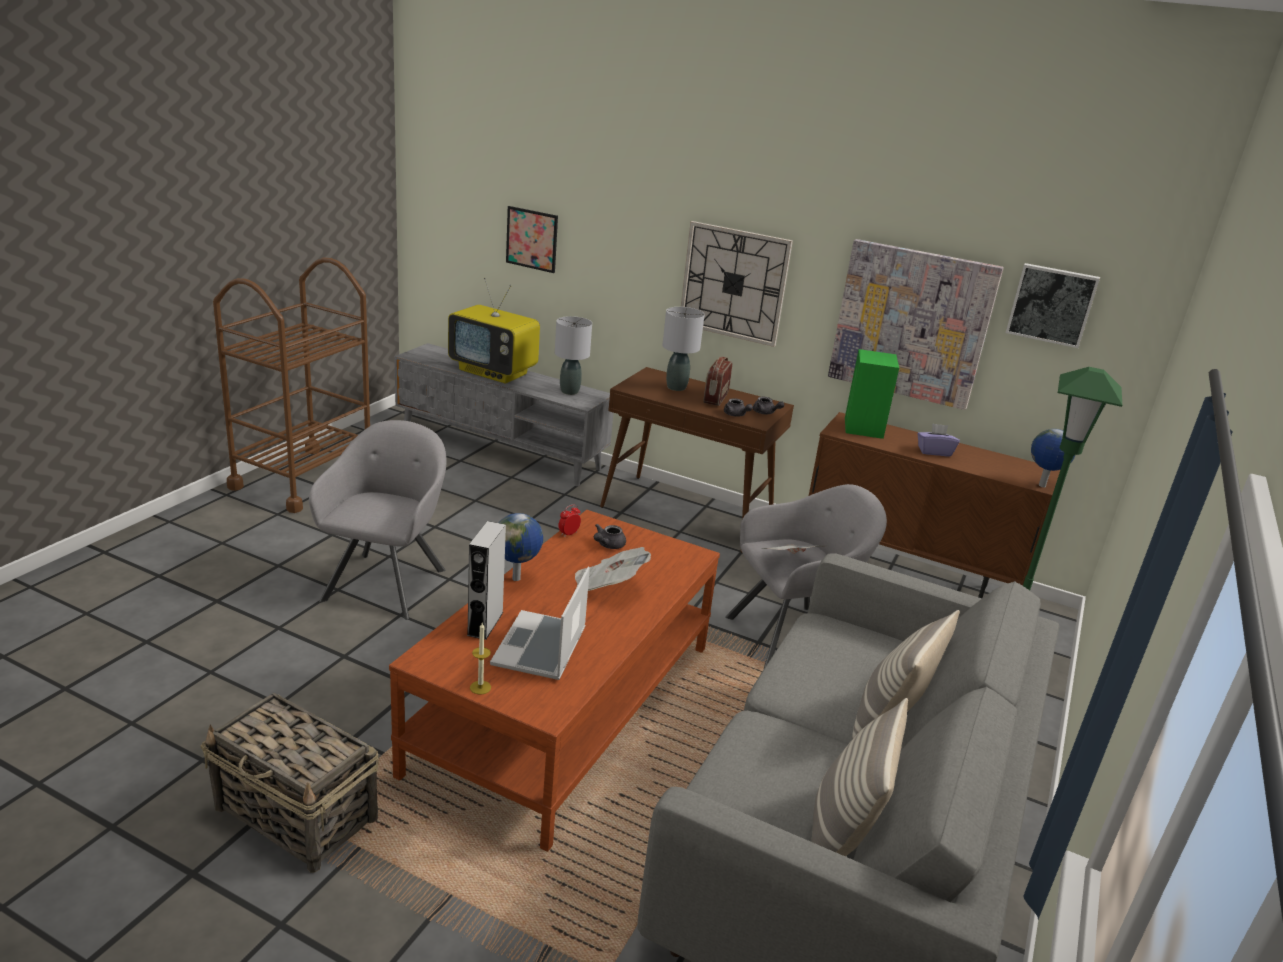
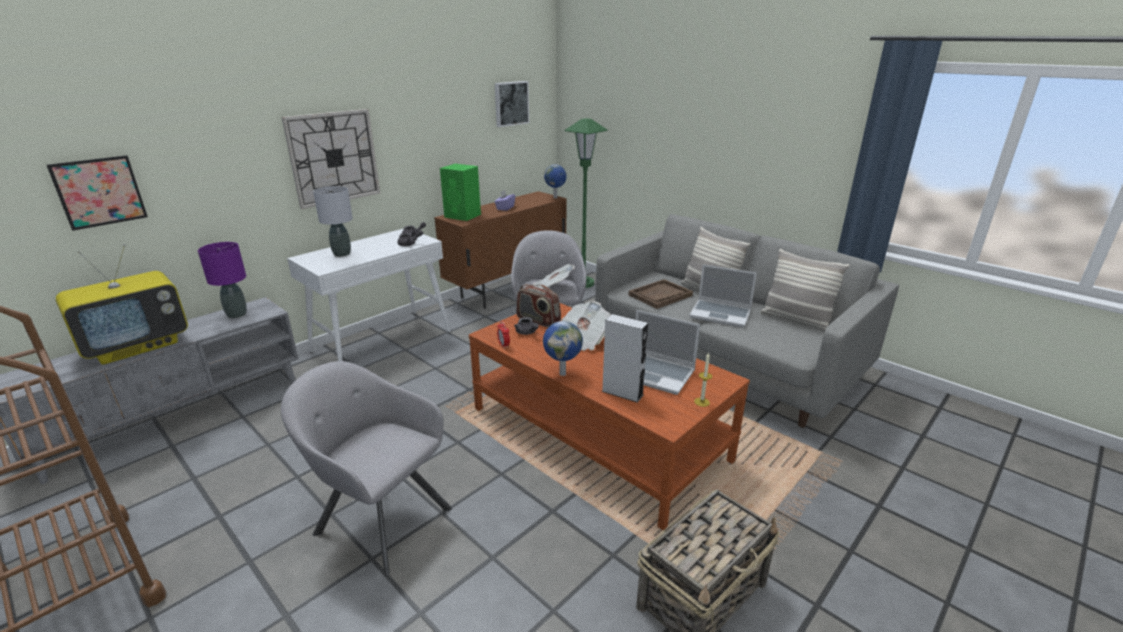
camera: 70 degrees left, 0 degrees up
(569, 392) = (237, 314): grey table lamp -> purple table lamp
(688, 513) = (382, 341): brown console table -> white console table
(715, 398) = (373, 245): radio -> radio (538, 320)
(801, 730) = (721, 314): none -> laptop
(830, 660) = (660, 295): none -> brown tray
(911, 323) = (452, 141): picture -> none

